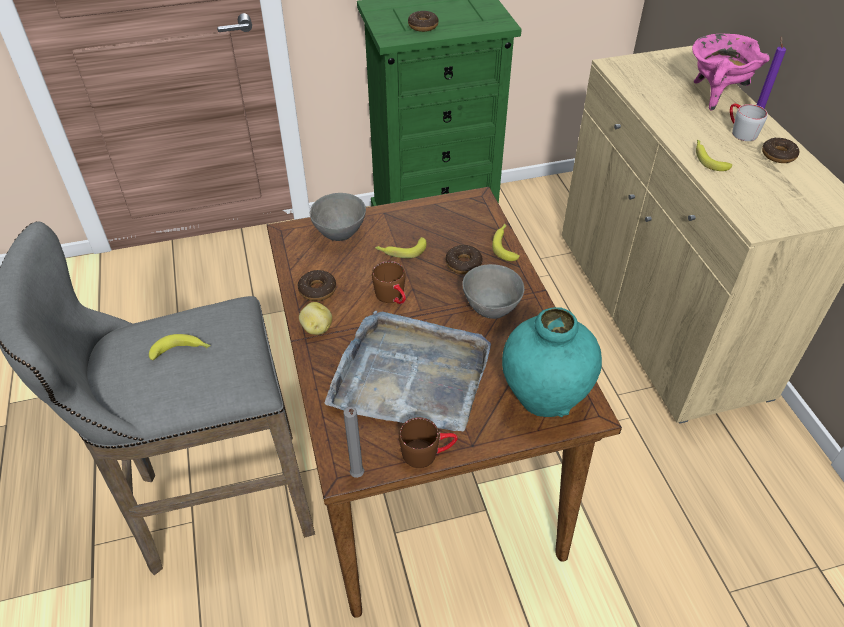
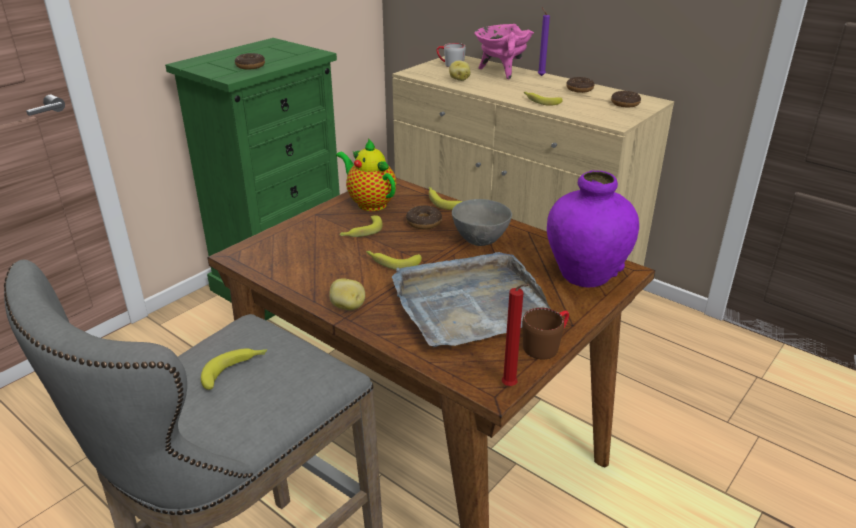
camera: 35 degrees left, 15 degrees down
(317, 290) = (316, 282): donut -> donut (625, 104)
(340, 235) = (292, 240): grey bowl -> none
(357, 476) = (511, 387): grey candle -> red candle
(393, 297) = (392, 262): brown mug -> banana
(440, 219) = (369, 203): none -> teapot
(544, 398) = (585, 275): turquoise vase -> purple vase
(653, 93) = (459, 79): none -> potato
(739, 131) = (541, 84): grey mug -> grey mug (450, 64)

